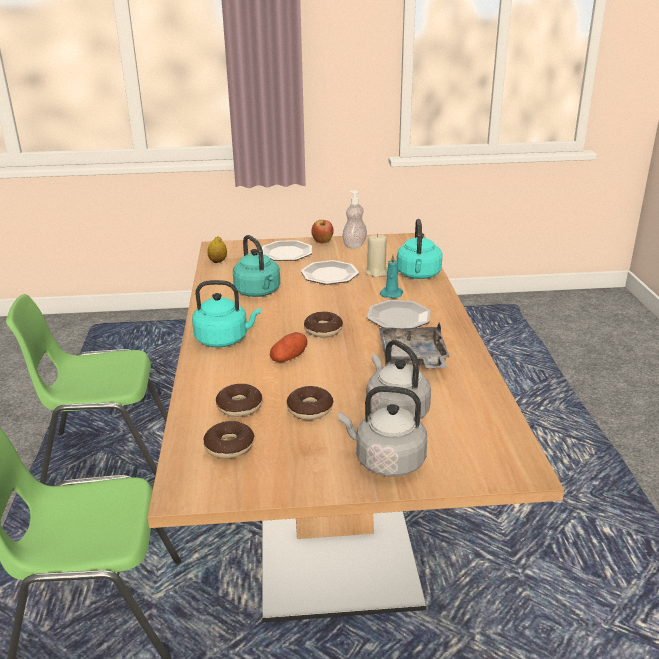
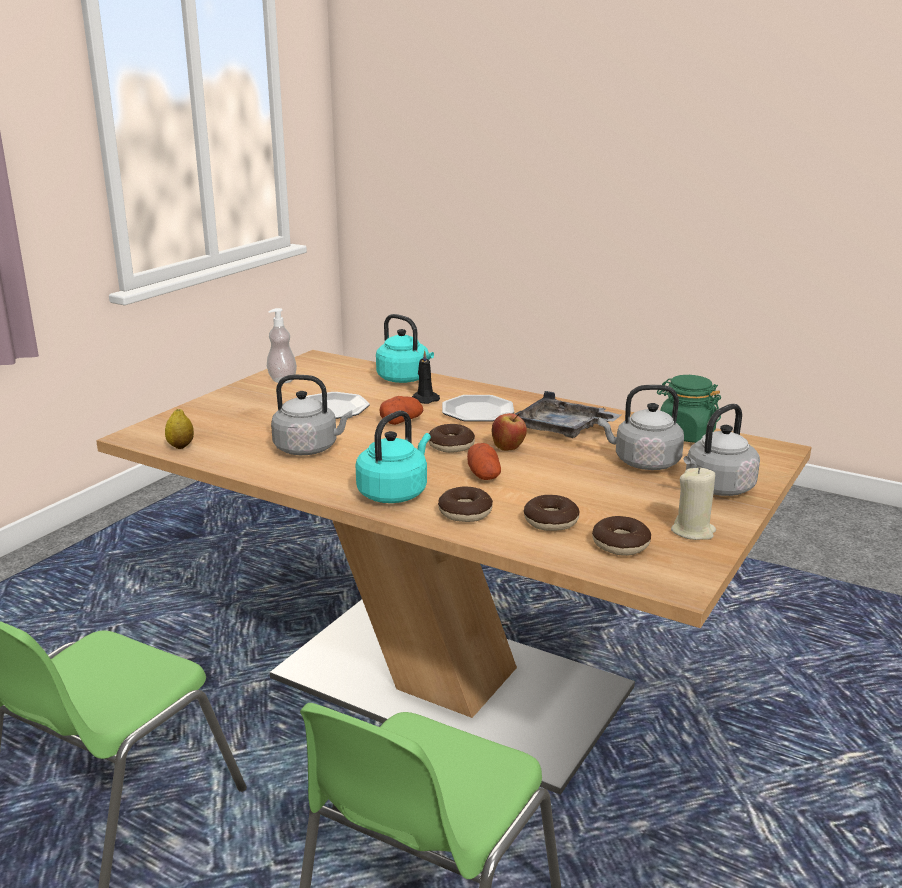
camera: 55 degrees left, 5 degrees down
(258, 292) = (309, 449): turquoise kettle -> grey kettle
(286, 253) = (233, 411): plate -> none
(310, 409) = (597, 493): donut -> donut (465, 513)
(322, 242) = (243, 389): apple -> apple (508, 448)
(342, 300) = (401, 421): none -> potato
(377, 272) = (366, 391): beige candle -> beige candle (693, 531)
(392, 293) = (424, 399): turquoise candle -> black candle
(485, 413) = (685, 435): none -> green jar

